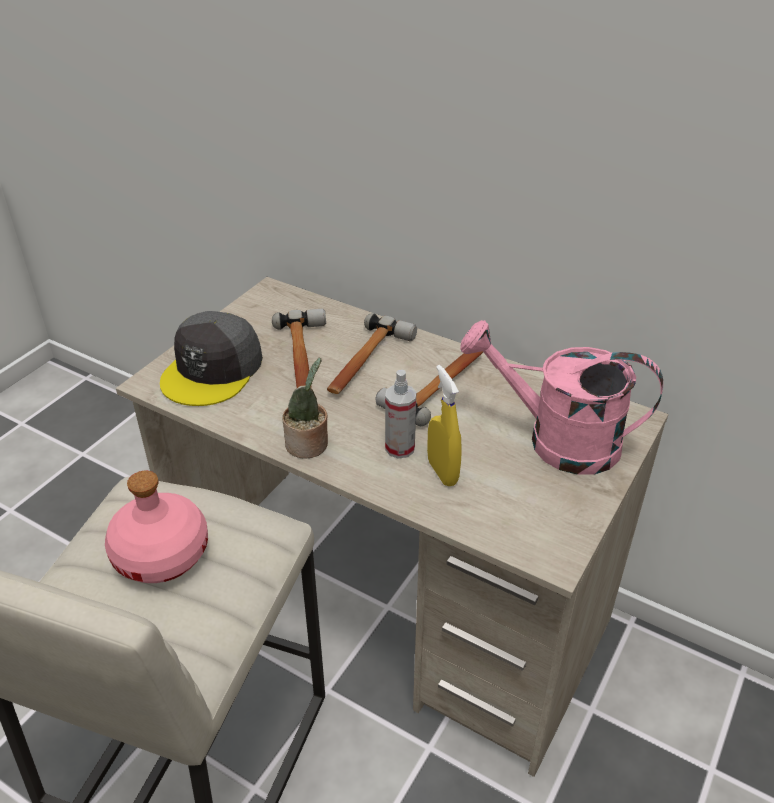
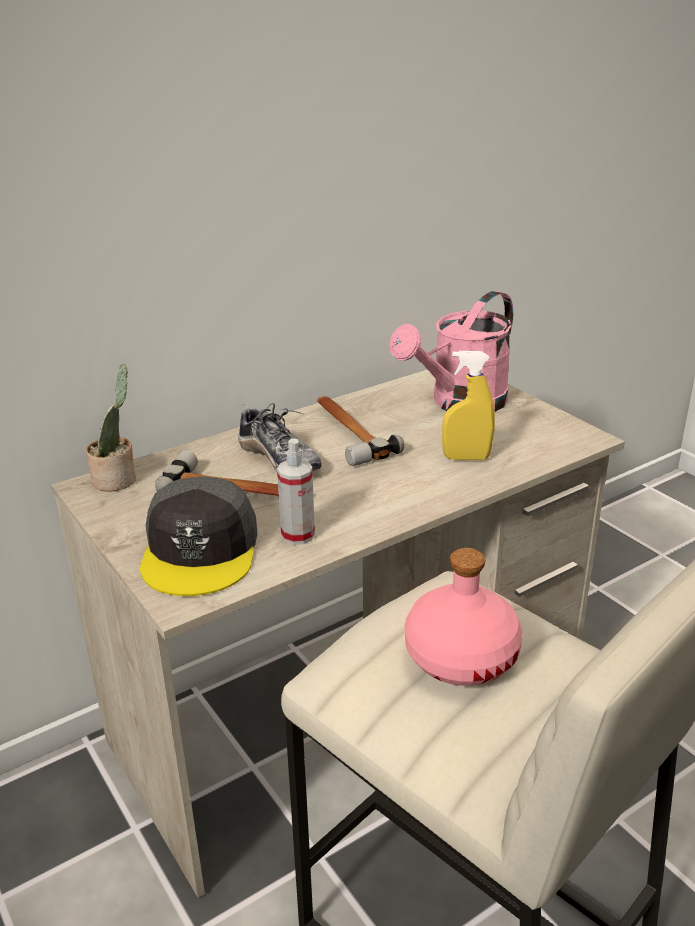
camera: 65 degrees left, 10 degrees down
(213, 370) = (201, 550): grey cap -> grey cap turned 45 degrees clockwise
(309, 445) = (382, 515): potted plant -> potted plant (117, 479)
(366, 362) = (279, 459): hammer -> shoe
(400, 448) = (420, 469): spray bottle -> spray bottle (298, 535)

